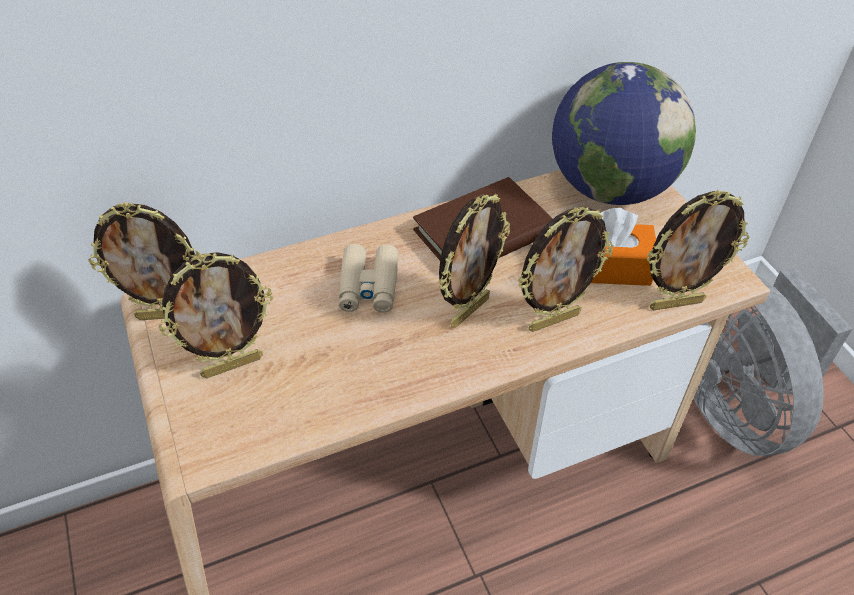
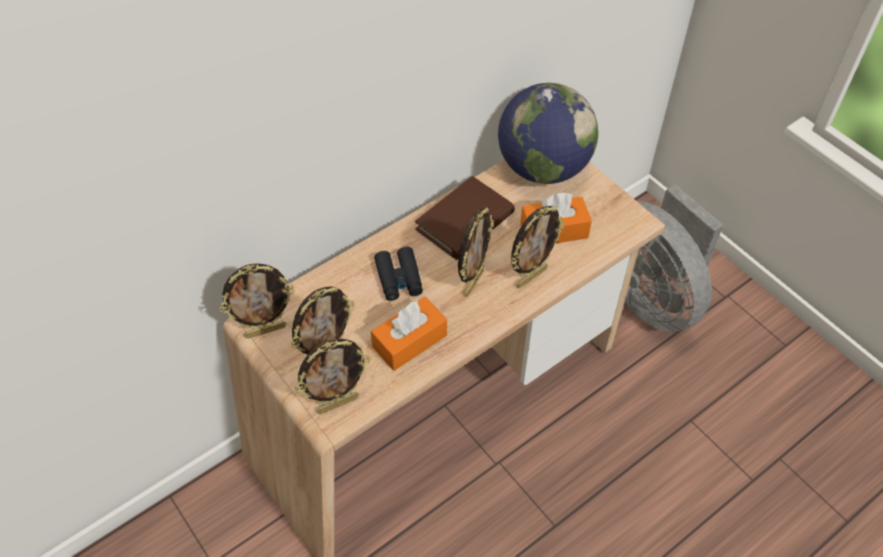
camera: 15 degrees left, 5 degrees up
(352, 371) = (410, 341): none -> orange tissue box
(369, 286) = (399, 279): beige binoculars -> black binoculars
(676, 303) = (607, 247): picture frame -> picture frame (337, 403)

